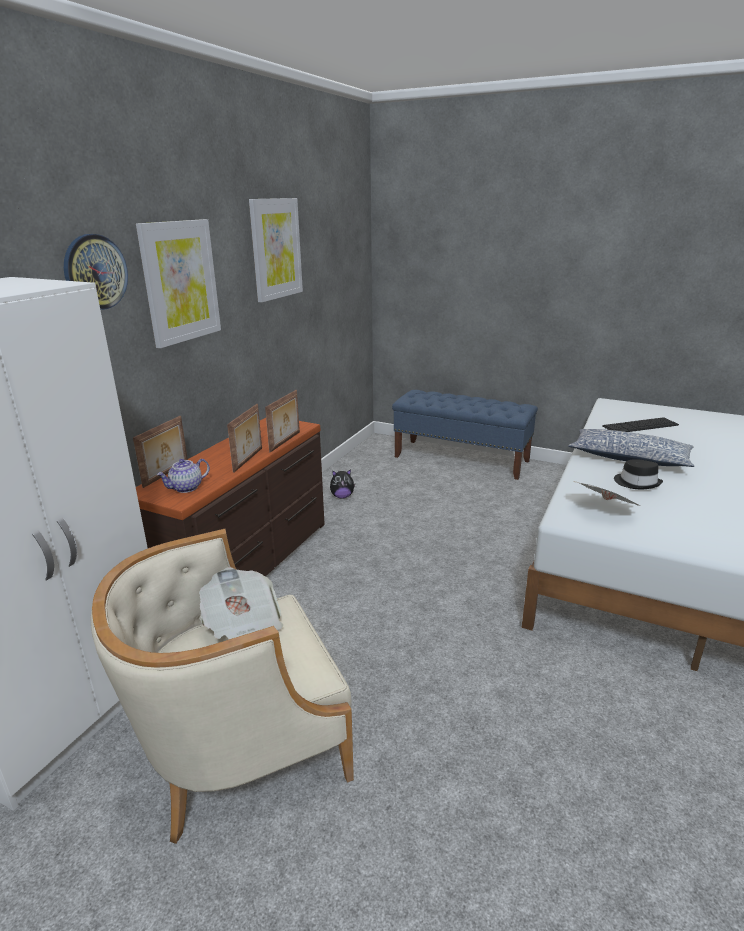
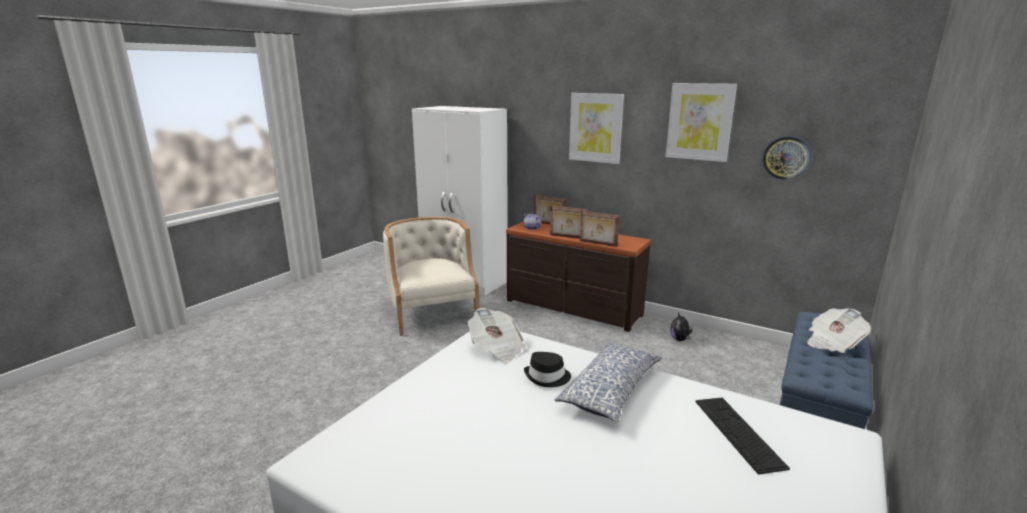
camera: 95 degrees right, 5 degrees down
(95, 272) = (544, 113): wall clock -> wall clock (786, 158)
(243, 627) = (447, 267): newspaper -> newspaper (832, 343)

